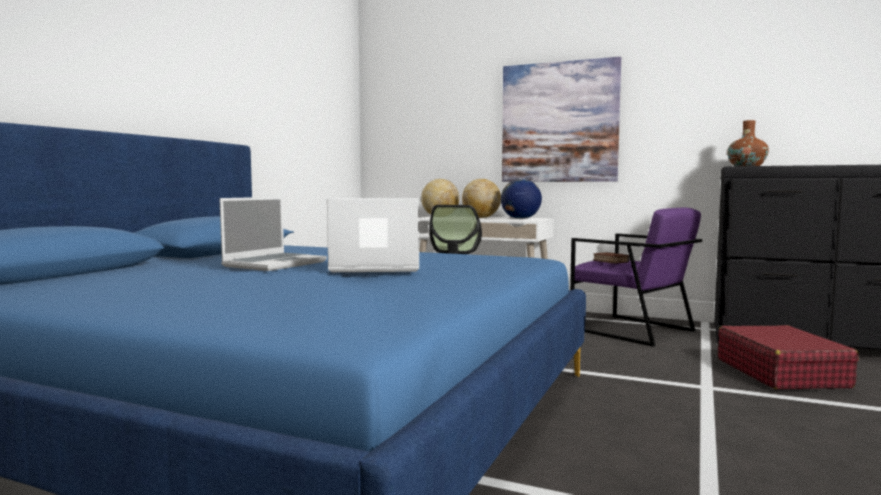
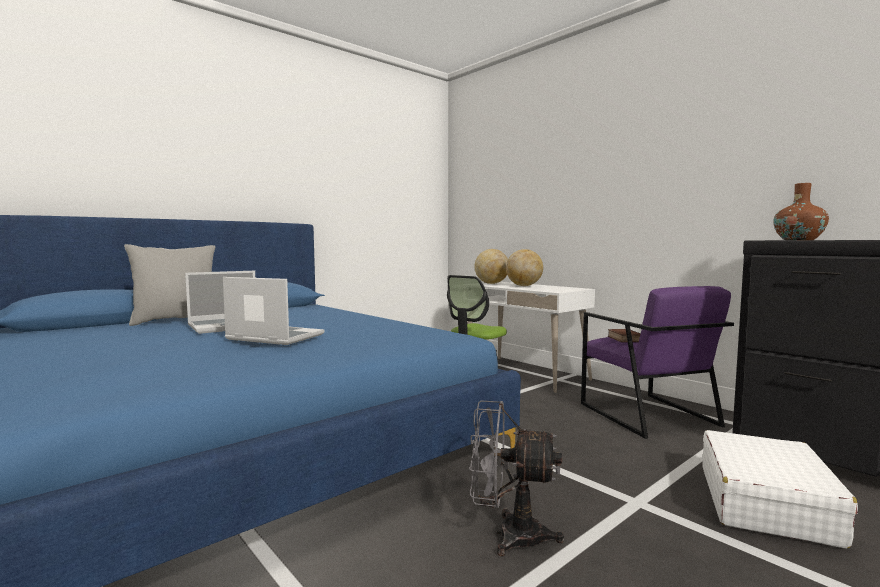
camera: 25 degrees right, 0 degrees up
(165, 265) = (176, 320): none -> grey pillow
(520, 219) = (554, 289): globe -> none
(559, 122) = (604, 193): picture -> none
(653, 423) = (508, 535): none -> grey fan
(781, 373) = (766, 503): red suitcase -> white suitcase

